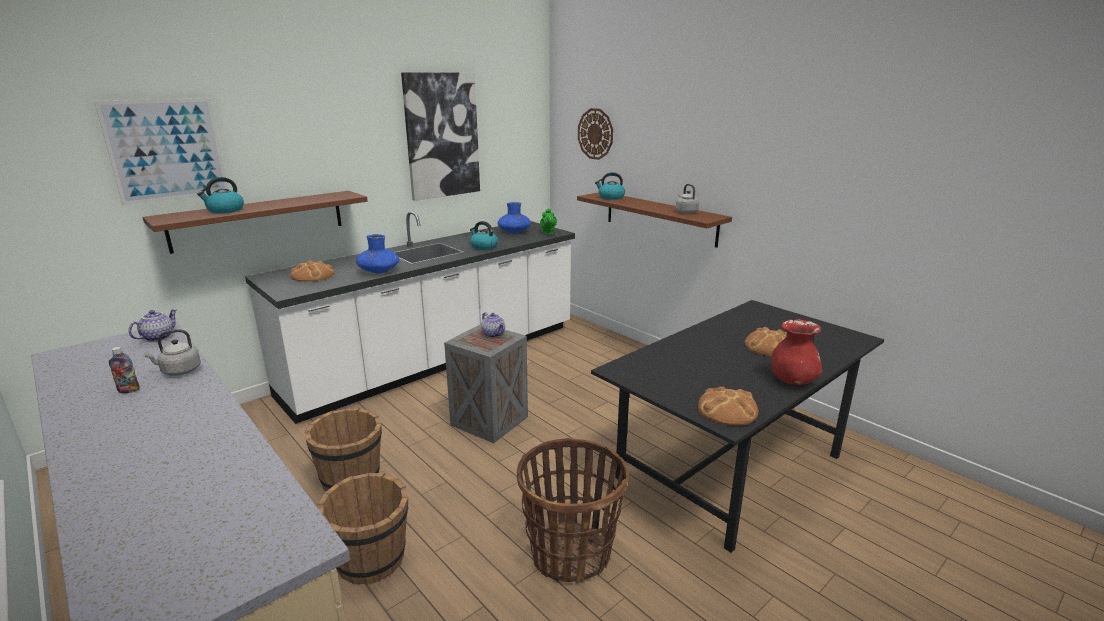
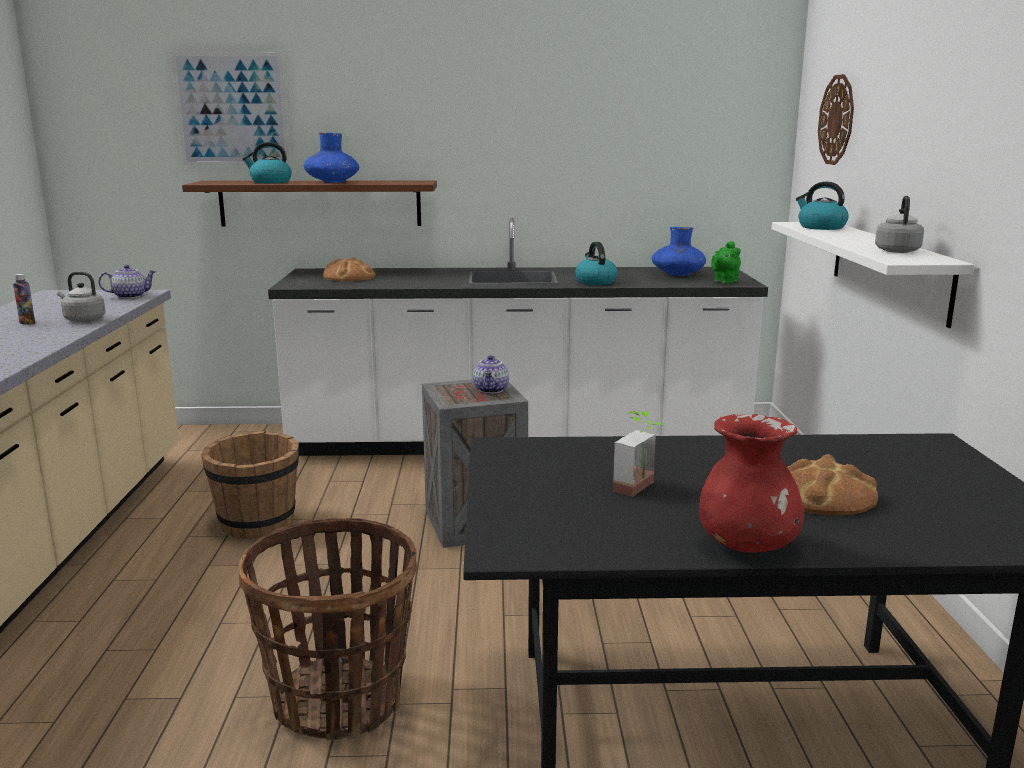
camera: 40 degrees right, 5 degrees down
(371, 559) = (164, 600): brown bucket -> none
(379, 271) = (418, 283): blue vase -> blue vase (332, 182)
(442, 136) = (586, 117): picture -> none
(659, 218) = (888, 269): brown shelf -> white shelf
(712, 369) = (641, 489): none -> potted plant
(727, 410) = (542, 536): bread -> none

